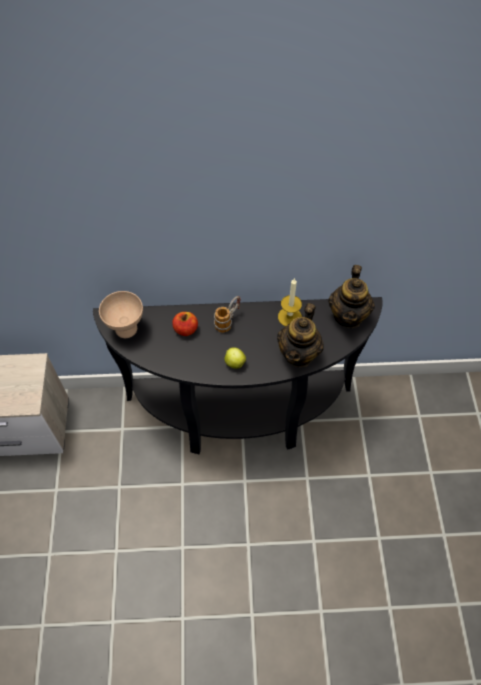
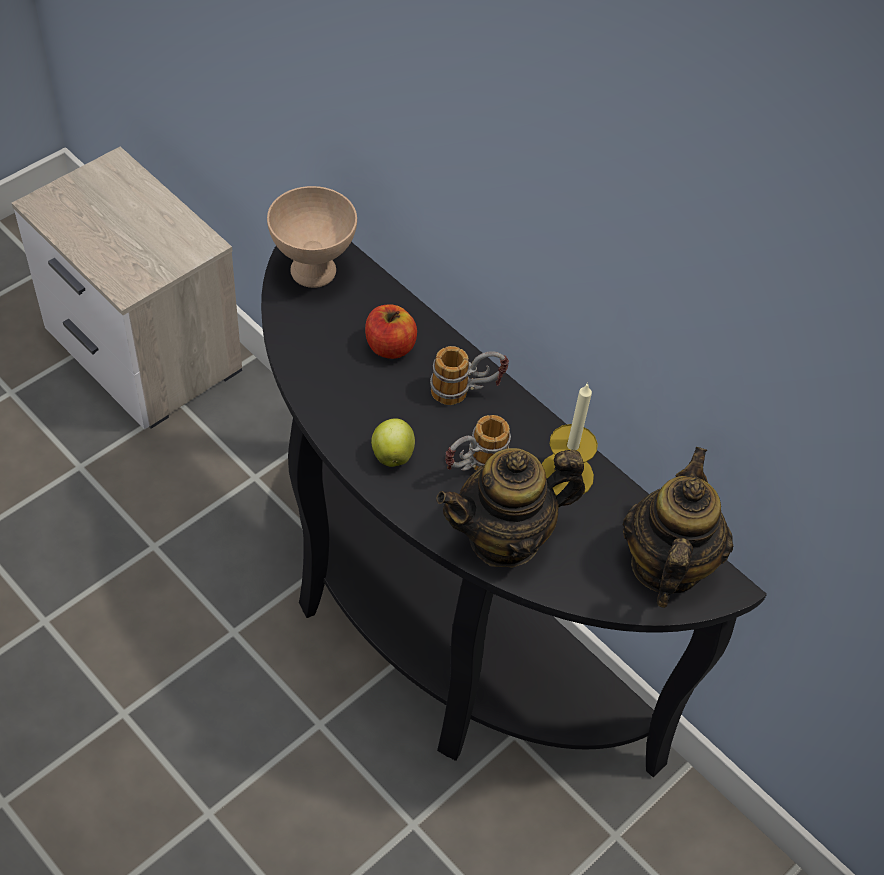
camera: 45 degrees right, 5 degrees down
(262, 342) = (473, 468): none -> mug
(348, 315) = (665, 565): teapot -> teapot turned 135 degrees clockwise

